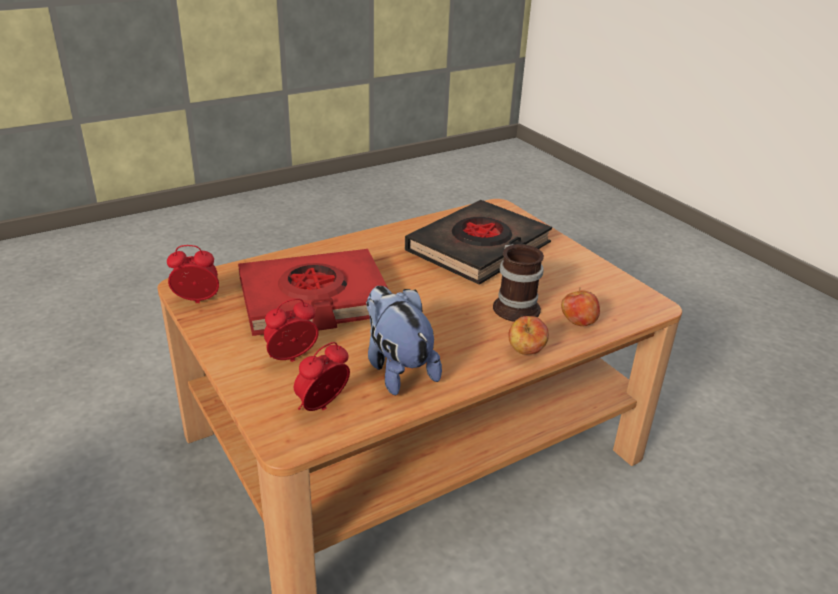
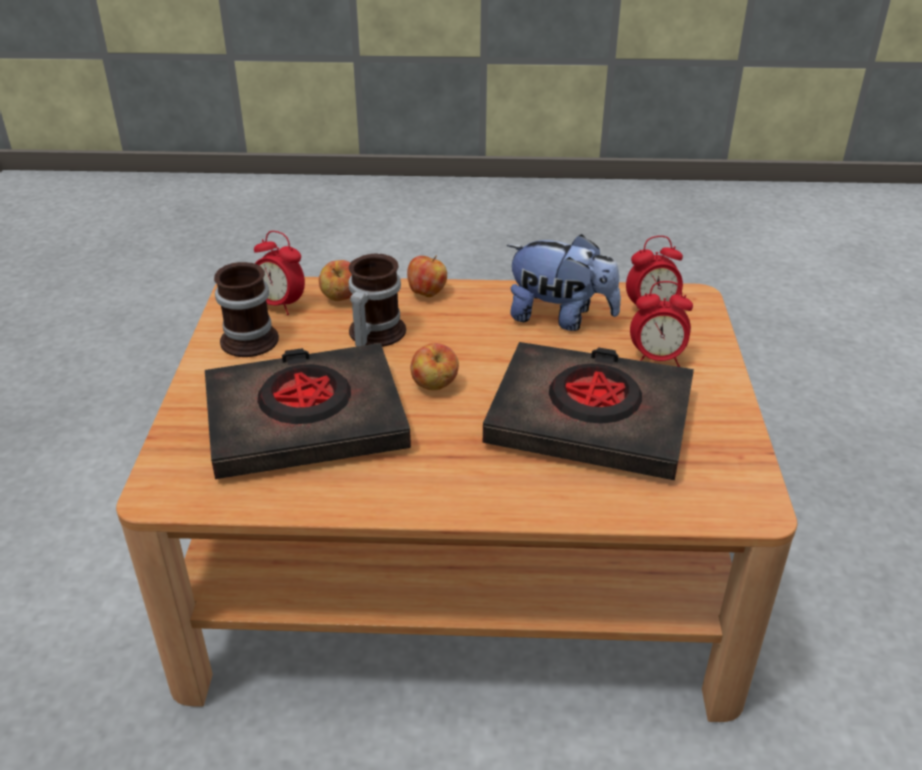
camera: 145 degrees left, 5 degrees up
(197, 301) = (742, 472): alarm clock -> alarm clock (280, 305)
(314, 300) = (590, 420): red book -> black book
(397, 369) = (560, 318): plush toy -> plush toy turned 75 degrees counterclockwise
(433, 288) = (434, 386): none -> apple
(586, 278) = (250, 336): none -> mug

